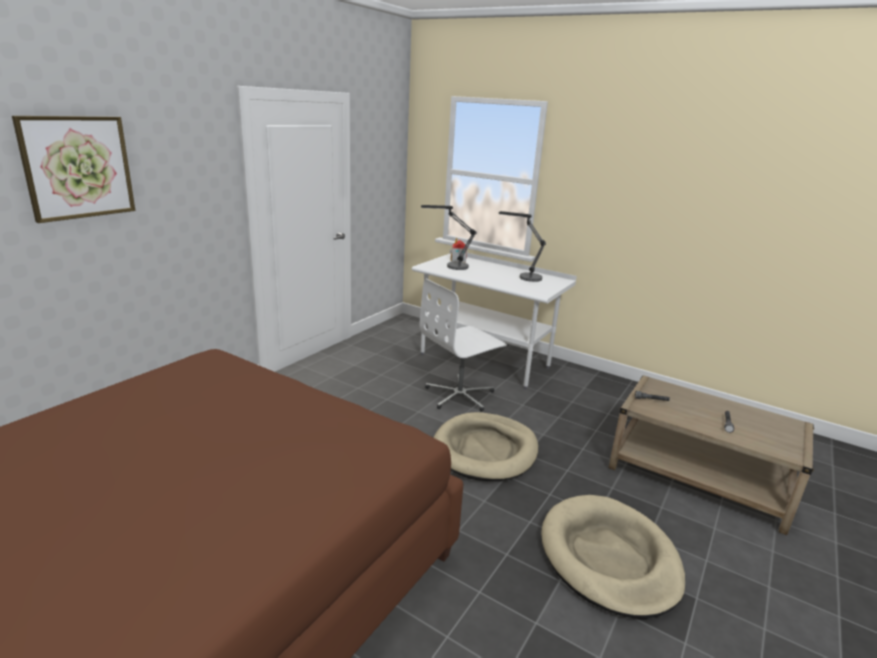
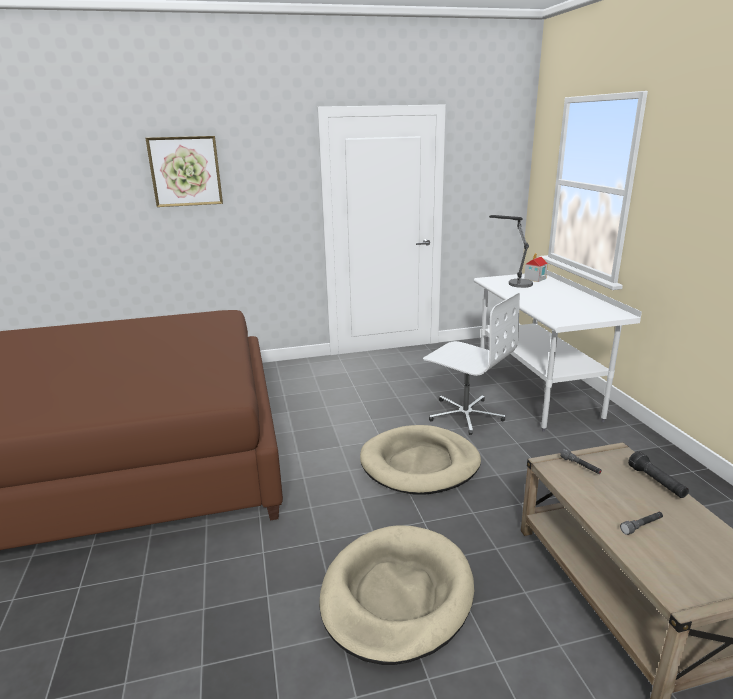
camera: 45 degrees right, 0 degrees up
(460, 395) = (465, 414): white office chair -> white office chair turned 150 degrees counterclockwise
(524, 277) = (577, 303): table lamp -> none
(693, 394) = (656, 482): none -> black flashlight

